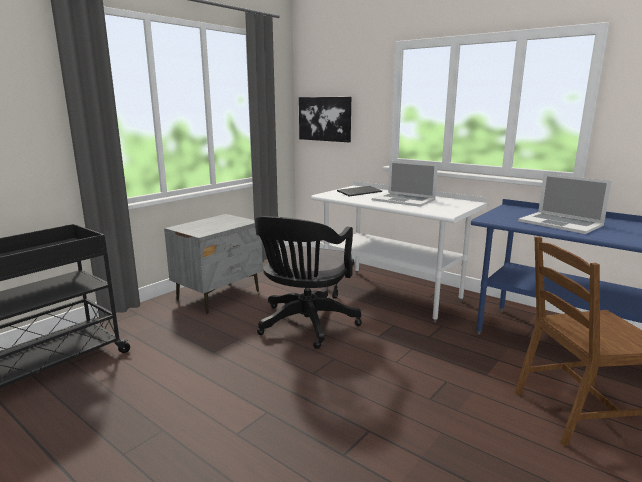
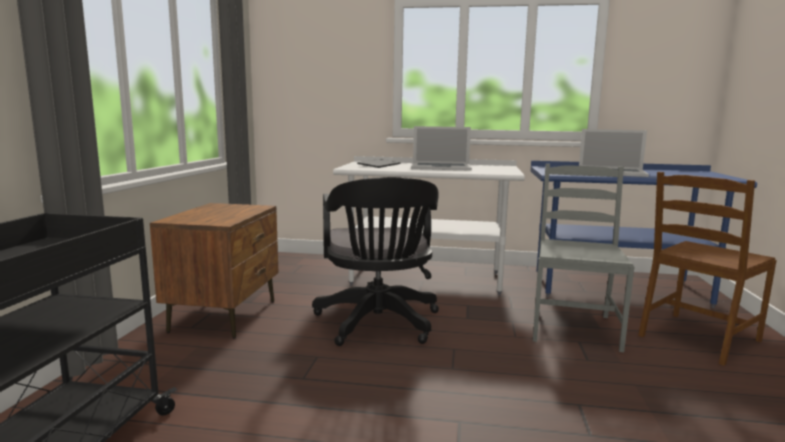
camera: 30 degrees left, 5 degrees down
(219, 295) = (225, 315): grey nightstand -> brown nightstand
(325, 119) = (300, 85): picture -> none
(459, 368) = (573, 328): none -> grey chair

